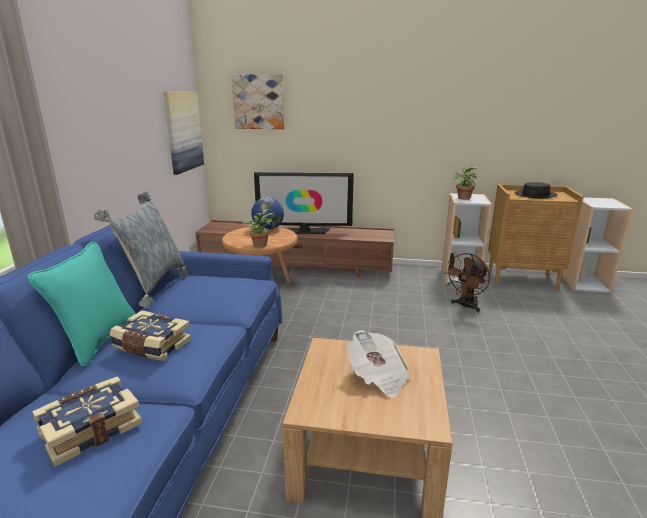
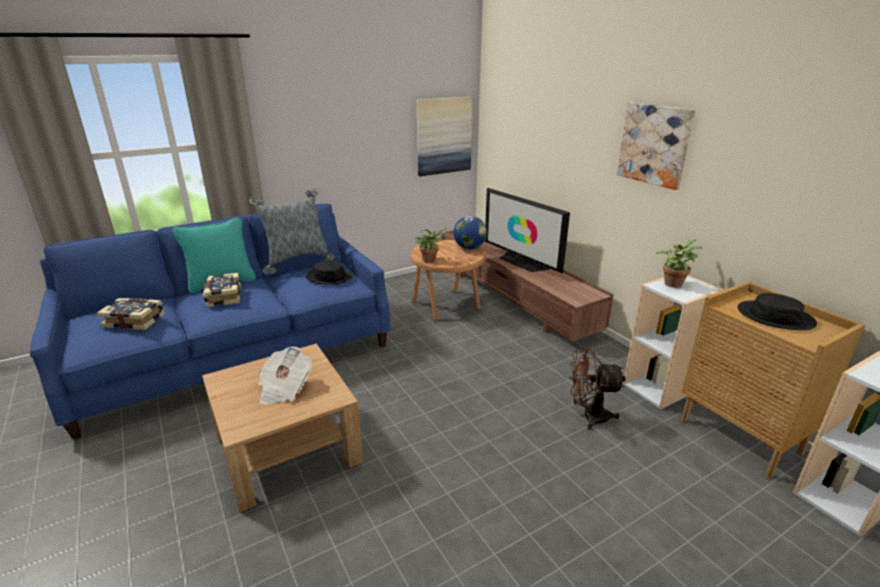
camera: 50 degrees right, 5 degrees up
(220, 283) = (329, 277): none -> black hat
(259, 102) = (518, 113): picture -> picture (654, 144)

